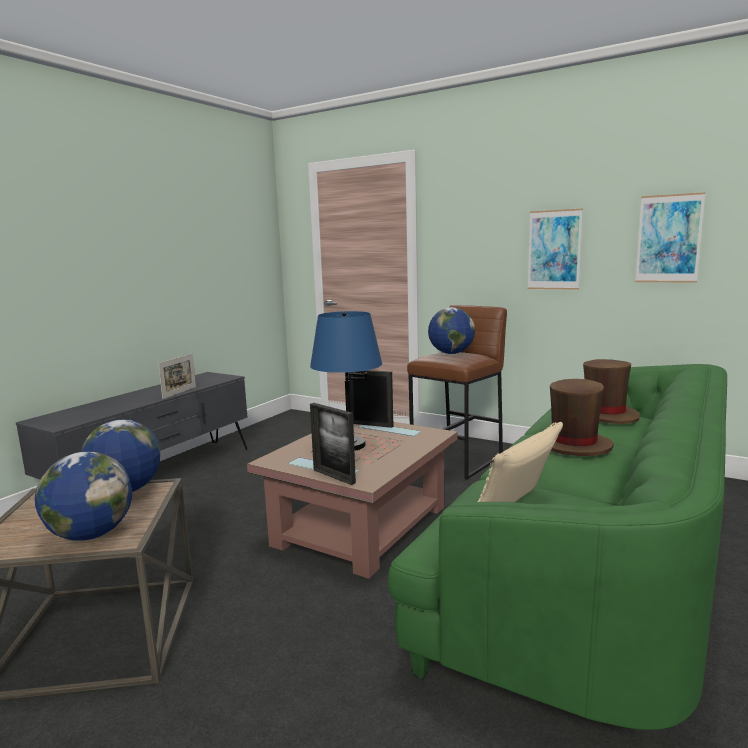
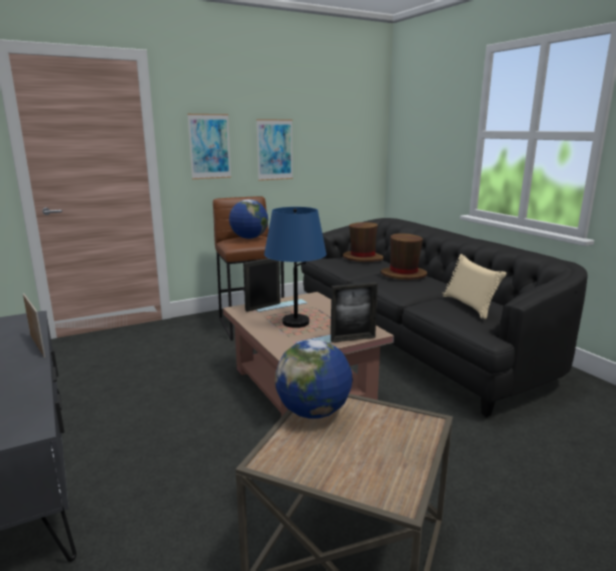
camera: 60 degrees left, 5 degrees up
(91, 535) = (401, 437): globe -> none
(593, 560) = (417, 338): green sofa -> black sofa
(669, 239) = (340, 142): picture -> picture (209, 146)

